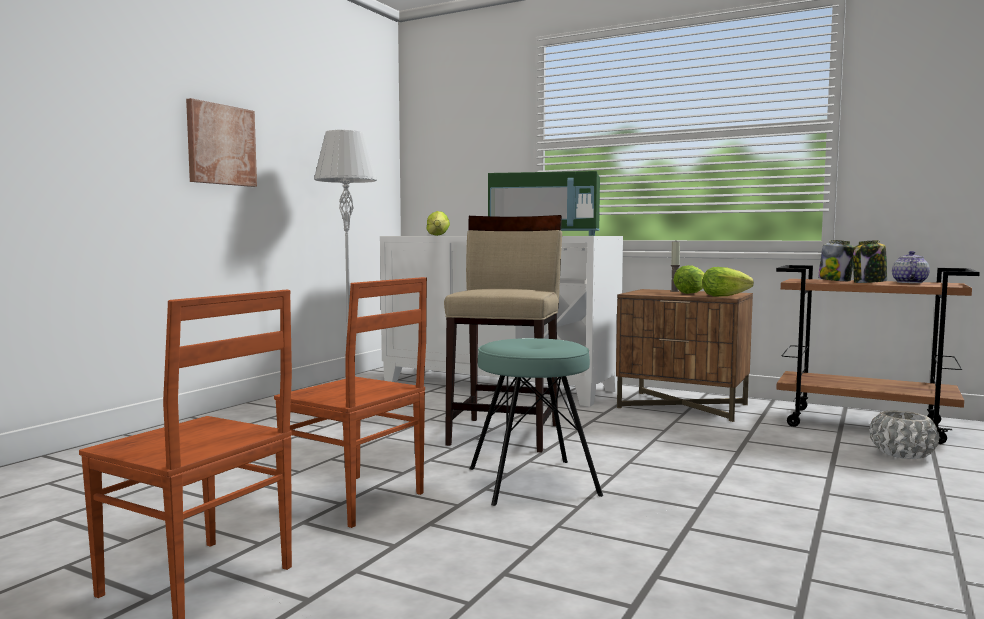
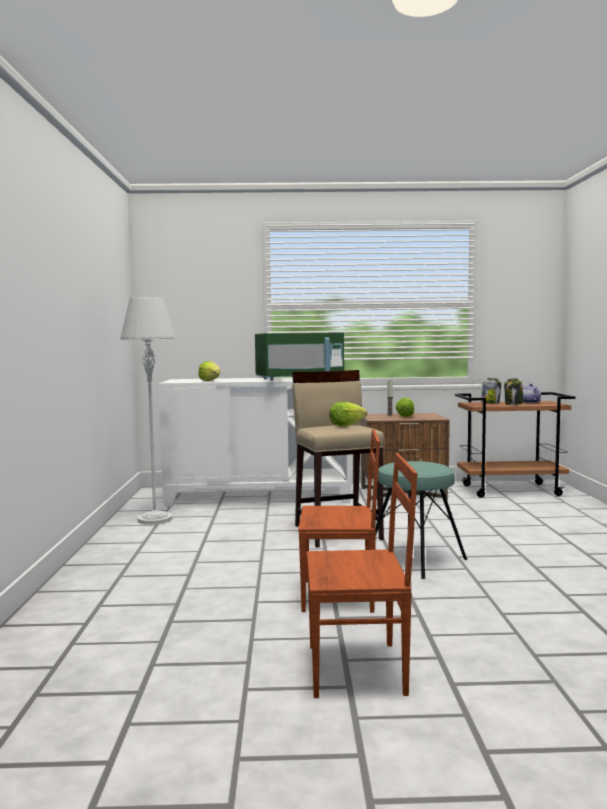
camera: 30 degrees left, 0 degrees up
(221, 145) = (66, 312): picture -> none
(724, 296) = (434, 418): lettuce -> lettuce (346, 425)
(902, 454) = (554, 505): white planter -> none

